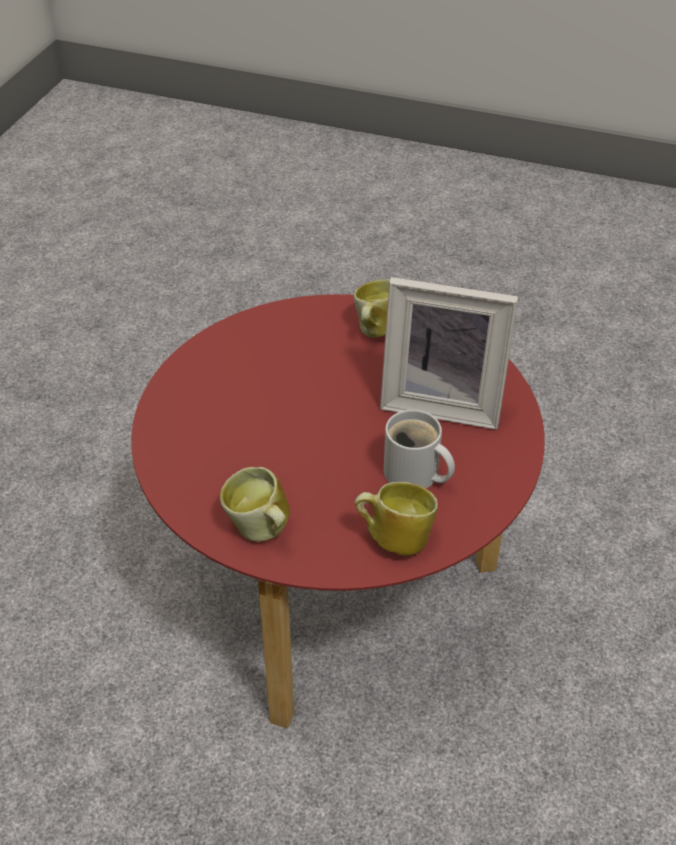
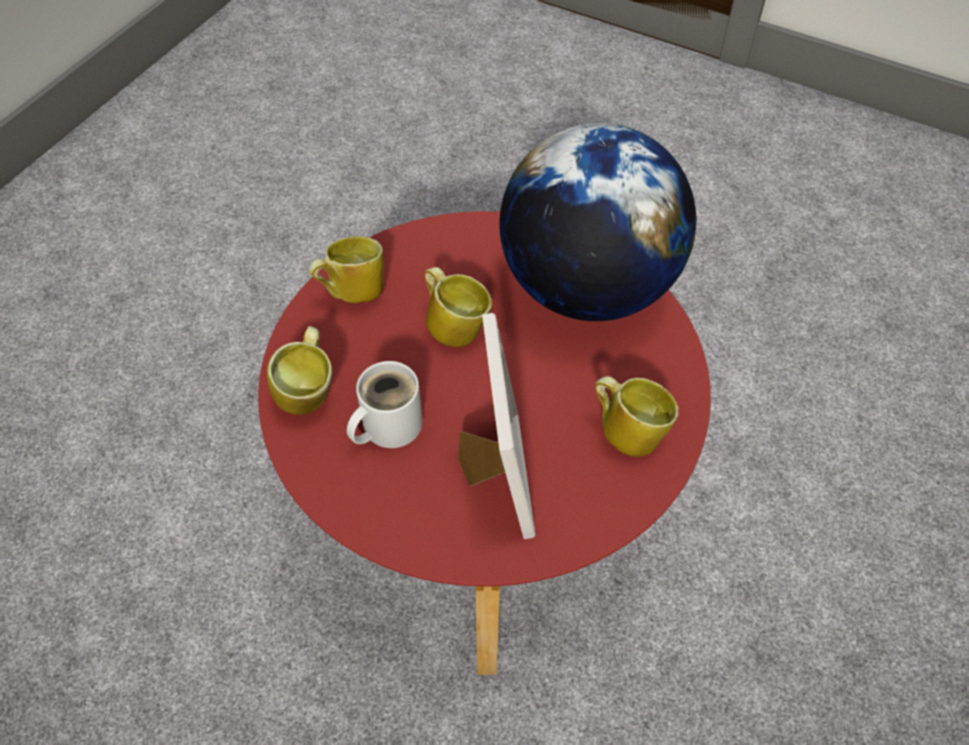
camera: 100 degrees right, 10 degrees up
(228, 366) = (587, 287): none -> globe
(290, 447) = (455, 326): none -> mug
(442, 402) = (493, 476): picture frame -> picture frame turned 150 degrees clockwise

